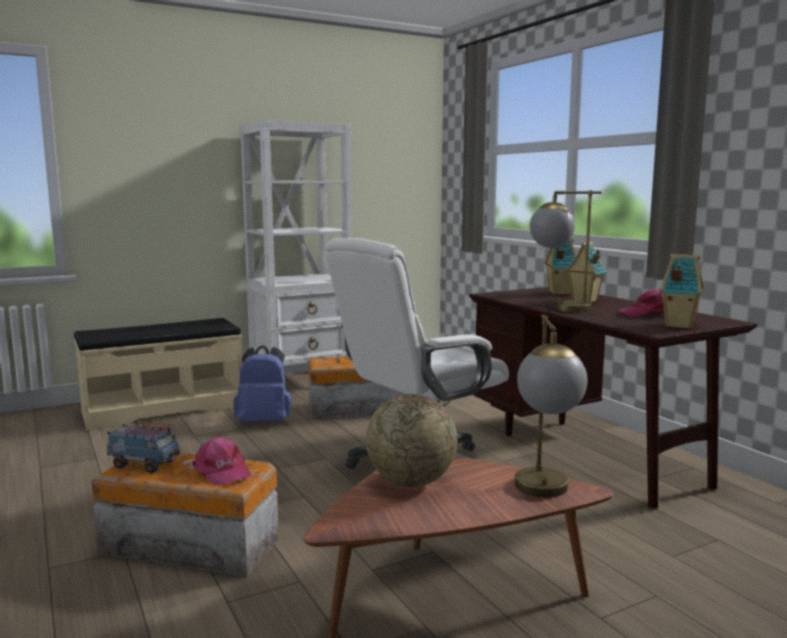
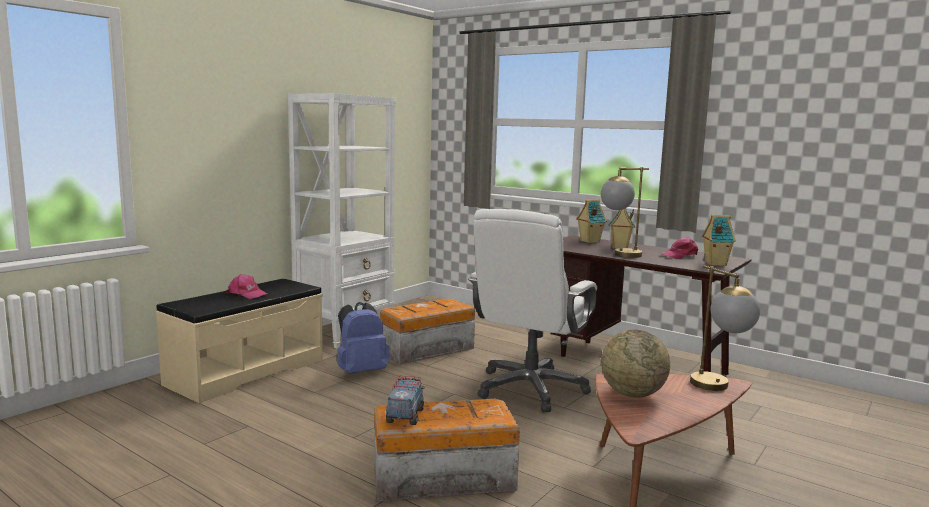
camera: 25 degrees left, 0 degrees up
(145, 465) = (405, 416): toy truck -> toy truck turned 75 degrees counterclockwise
(222, 471) = (475, 411): pink cap -> pink cap (247, 294)

